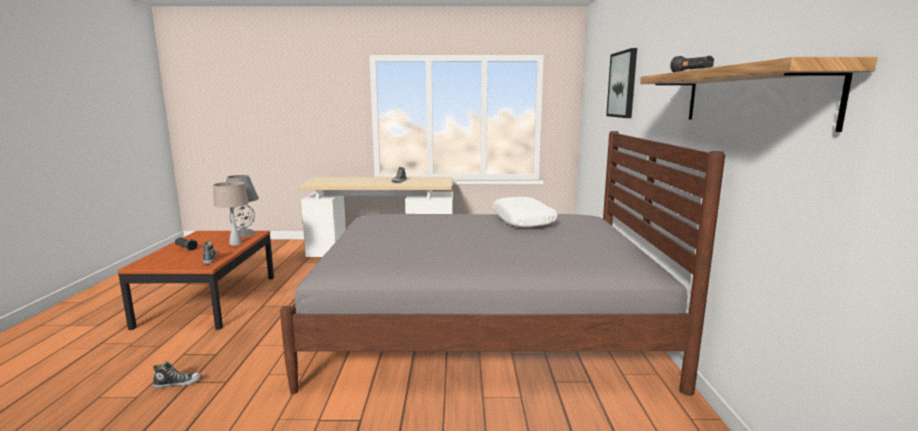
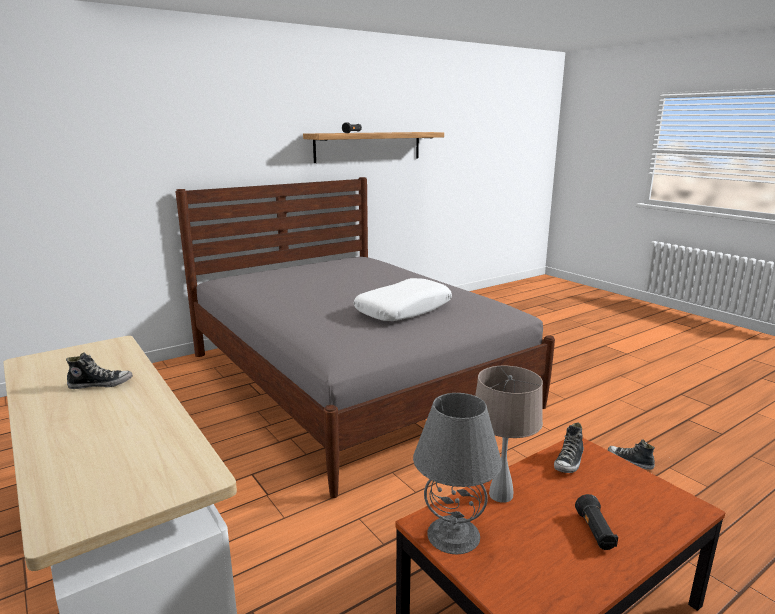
camera: 125 degrees left, 5 degrees up
(523, 220) = (285, 287): white pillow -> white pillow (403, 310)
(623, 84) = (162, 137): picture -> none

